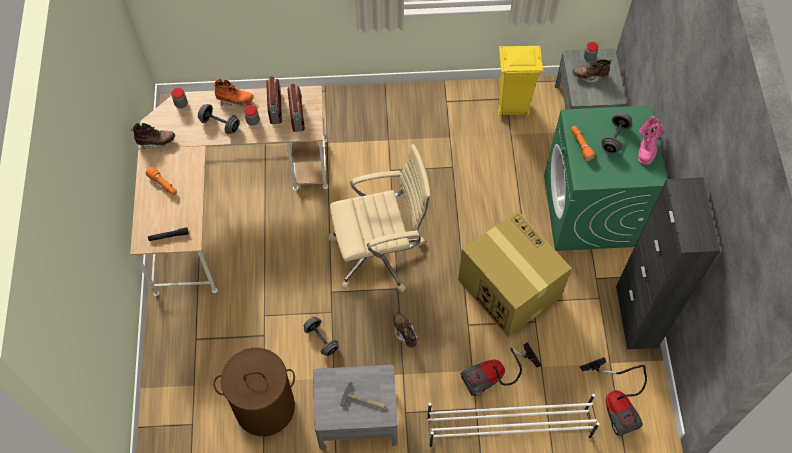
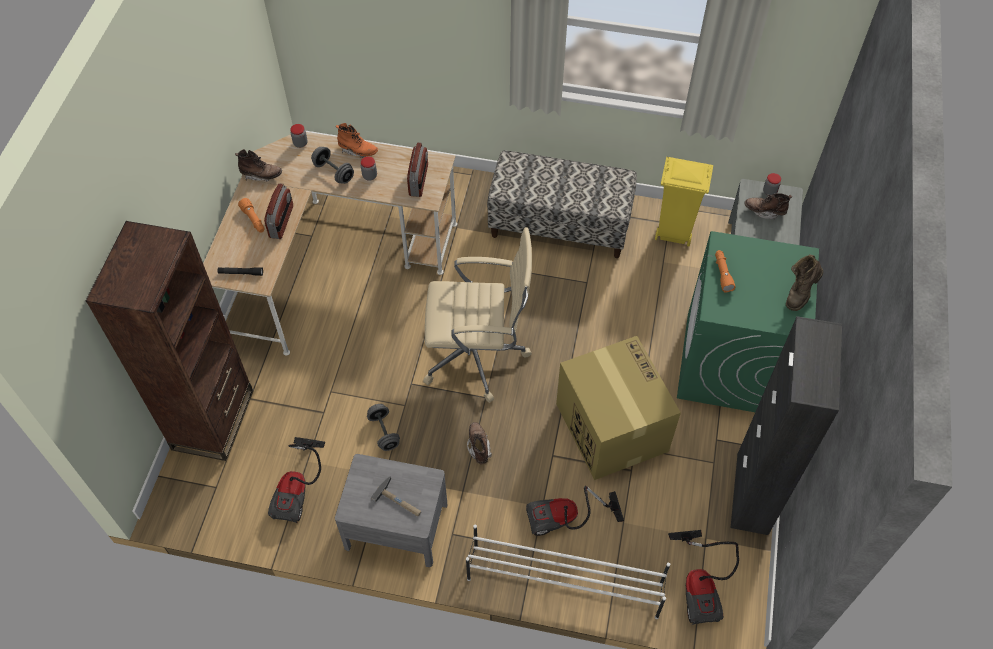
camera: 15 degrees right, 5 degrees down
(169, 365) = (213, 419): none -> brown bookcase
(264, 407) = (299, 489): brown laundry basket -> vacuum cleaner
(276, 108) = (398, 168): radio -> radio (282, 222)
(415, 121) = (560, 225): none -> bench
(615, 138) = (764, 274): grey dumbbell -> none
(647, 147) = (800, 293): pink boot -> brown boot

